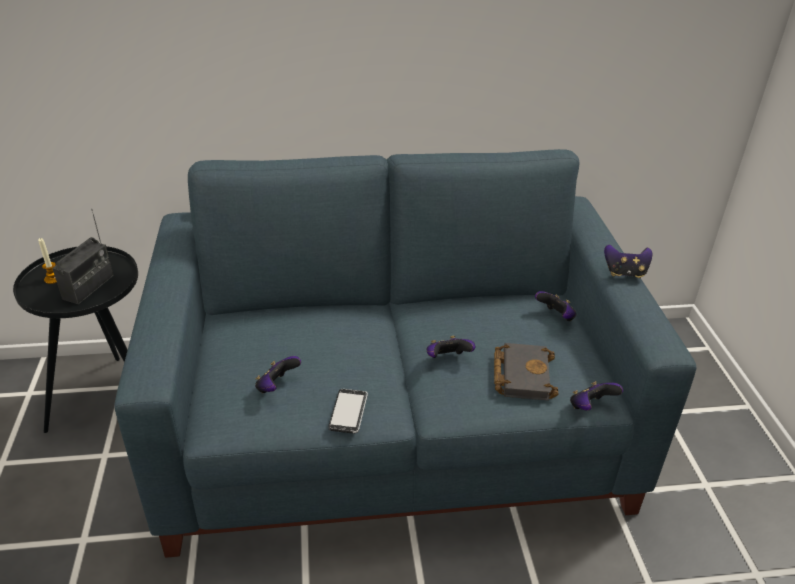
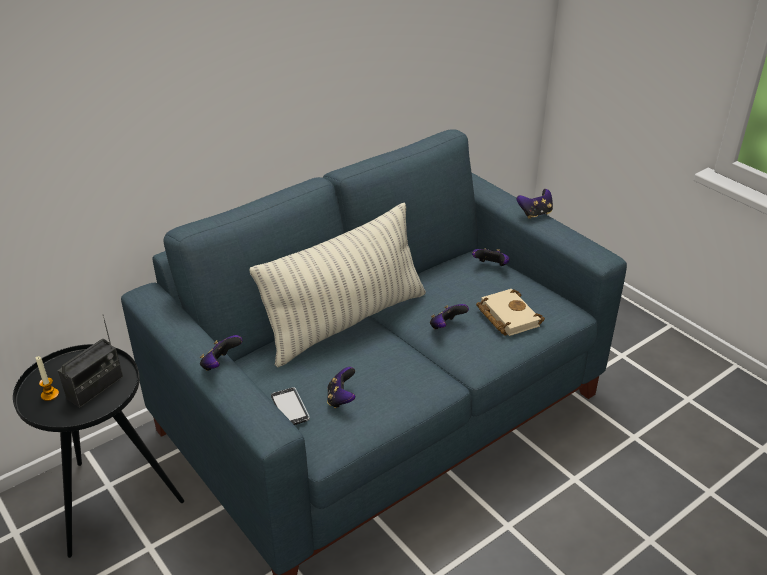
camera: 30 degrees left, 0 degrees up
(88, 287) = (95, 388): radio -> radio turned 45 degrees clockwise
(348, 412) = (413, 393): phone -> phone (290, 408)
(357, 316) = (346, 322): none -> pillow
(521, 374) = (506, 316): black book -> beige book
(590, 407) = (568, 320): game controller -> game controller (220, 364)

